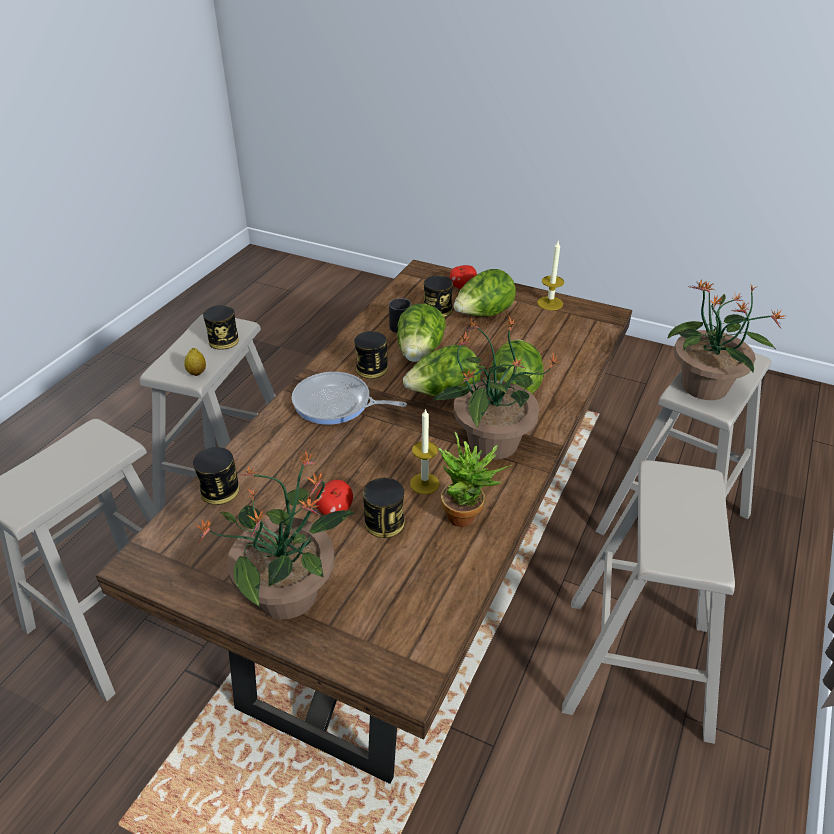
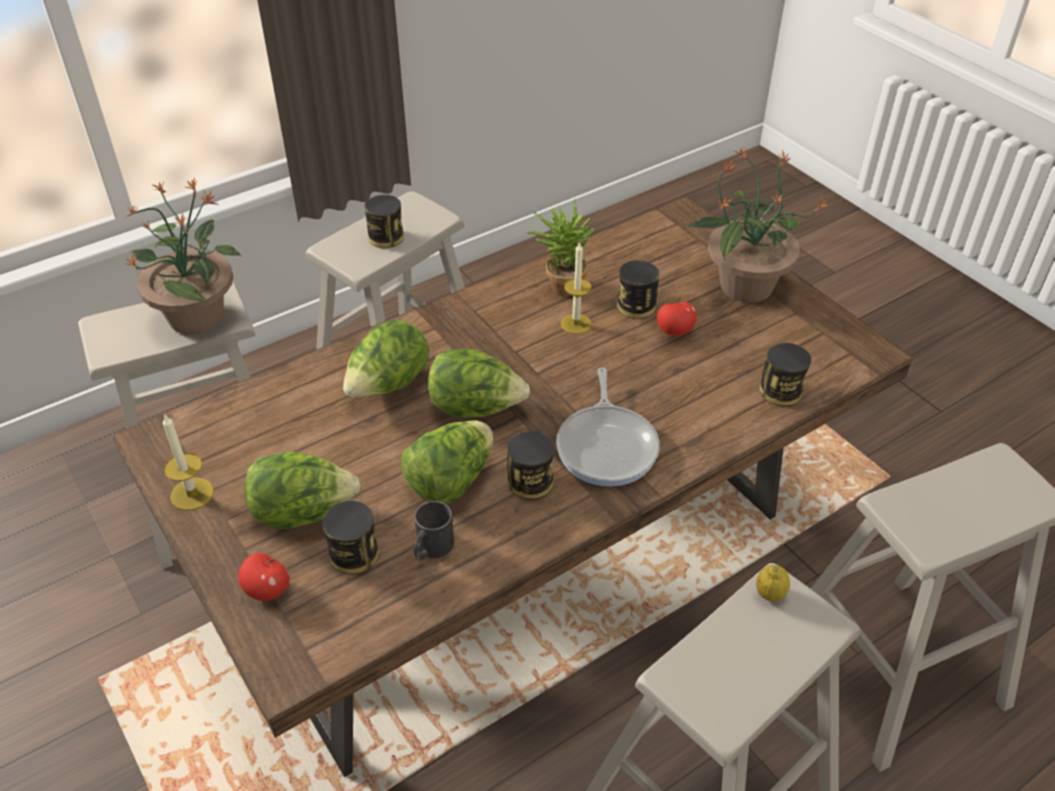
camera: 150 degrees left, 5 degrees up
(223, 341) = (711, 653): can -> can (386, 237)
(336, 404) = (607, 446): frying pan -> frying pan turned 45 degrees clockwise
(491, 443) = (479, 336): potted plant -> none

